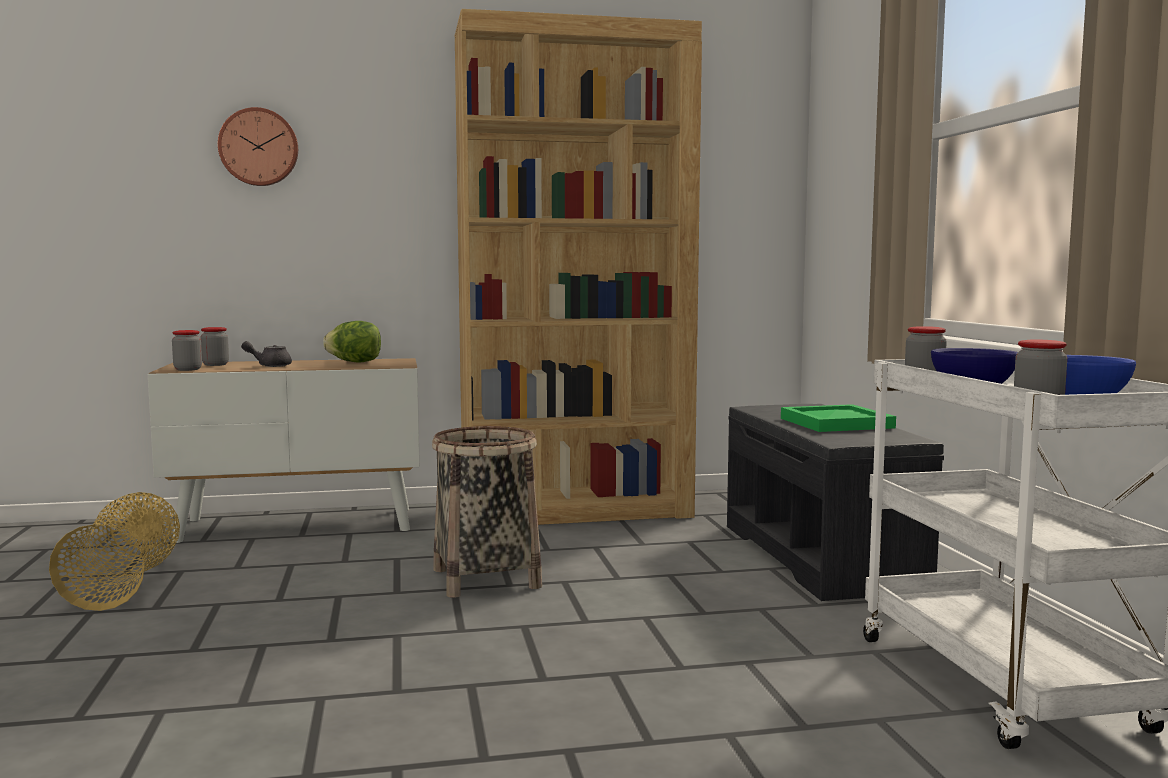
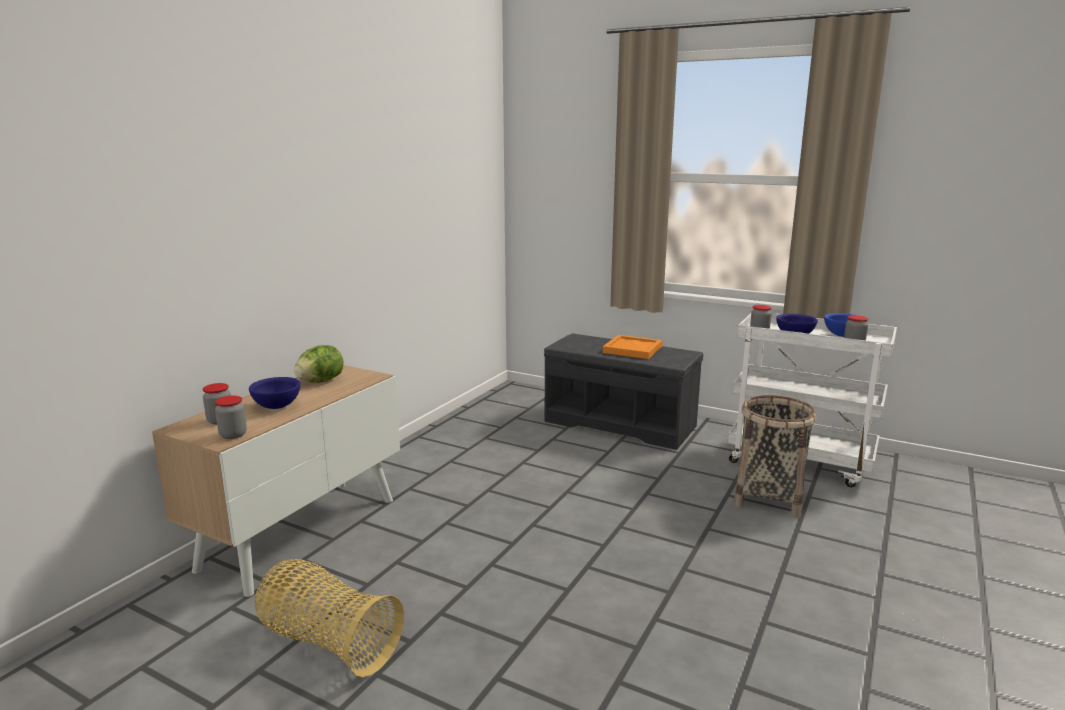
camera: 50 degrees left, 10 degrees up
(259, 147) = (195, 194): wall clock -> none
(270, 365) = (277, 407): grey teapot -> blue bowl
(486, 578) = (530, 509): basket -> basket (769, 498)
(576, 510) = (447, 441): brown bookcase -> none
(836, 423) = (632, 349): green tray -> orange tray

